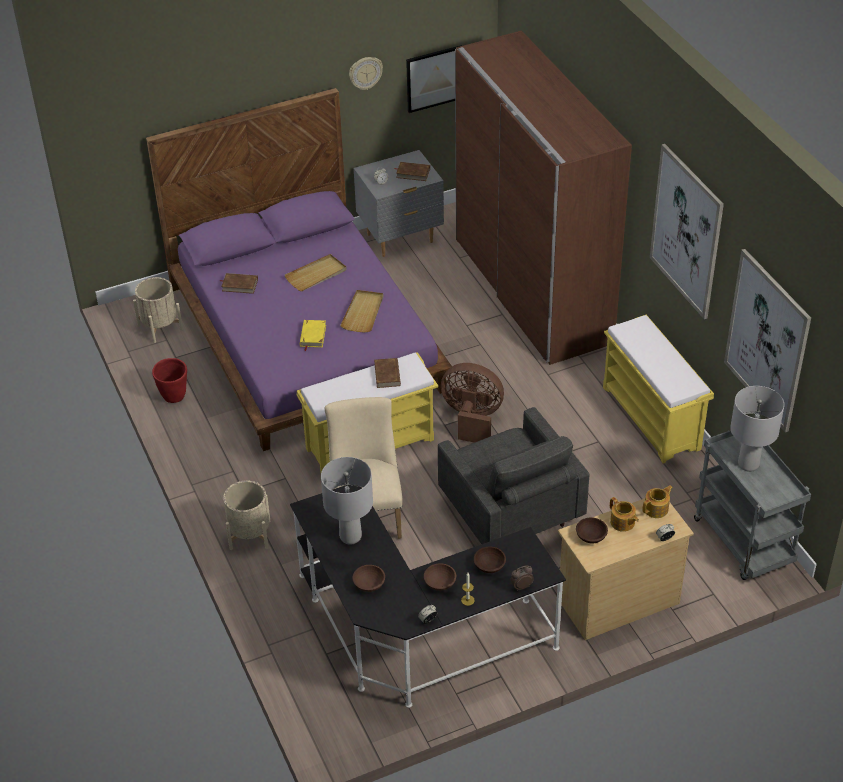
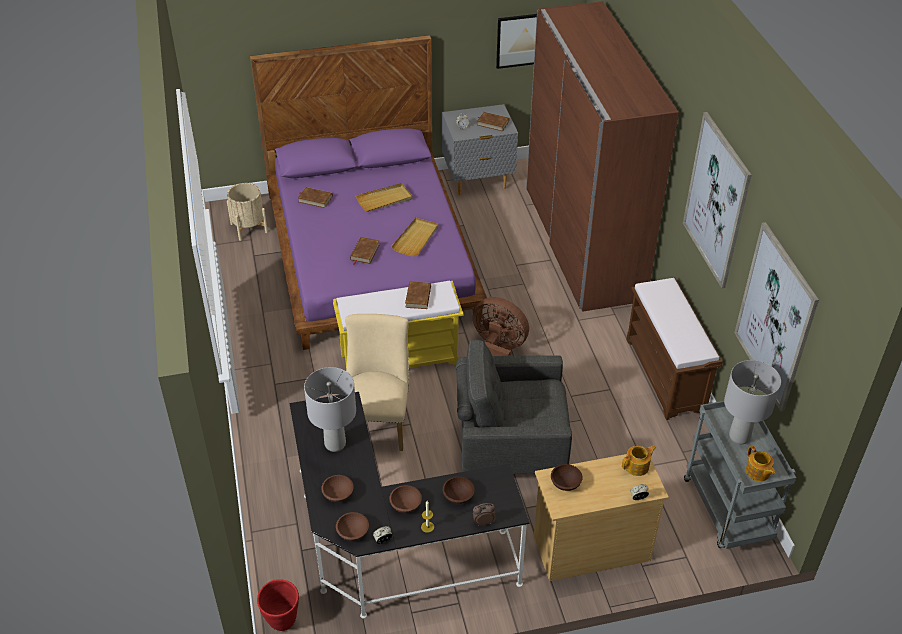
camera: 10 degrees right, 0 degrees up
(174, 397) = (241, 289): red planter -> red planter (282, 621)
(250, 535) = (267, 424): beige planter -> none
(312, 336) = (364, 252): yellow book -> brown book
(365, 73) = (458, 25): wall clock -> none
(395, 617) = (352, 532): none -> brown bowl
(510, 513) = (510, 444): grey armchair -> grey armchair turned 105 degrees clockwise
(622, 523) = (600, 474): teapot -> teapot (757, 472)
(652, 418) = (666, 375): yellow bench -> brown bench

